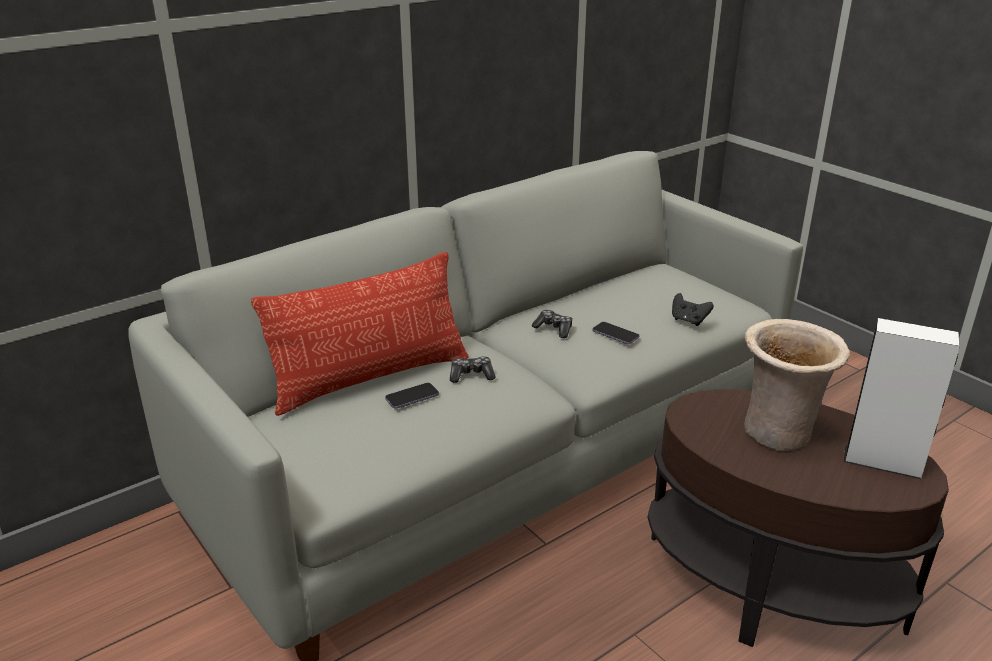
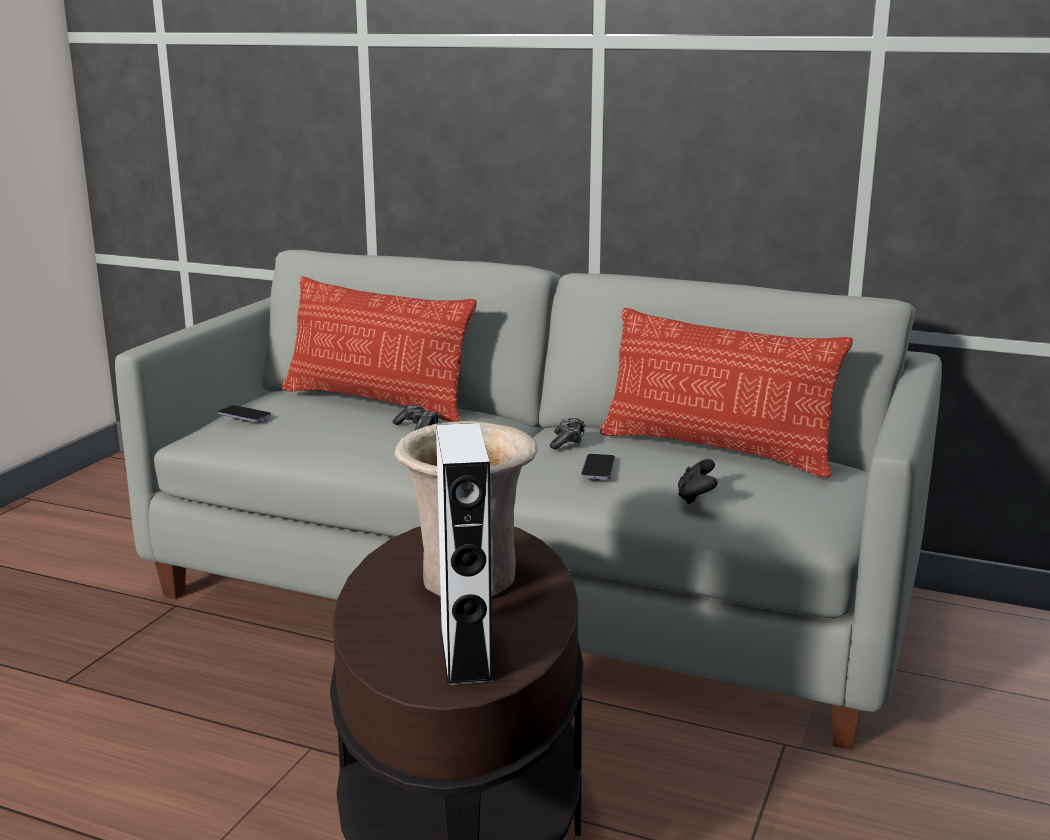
camera: 60 degrees right, 10 degrees down
(412, 397) = (353, 417): phone -> phone (244, 415)
(610, 289) = (716, 450): none -> pillow

